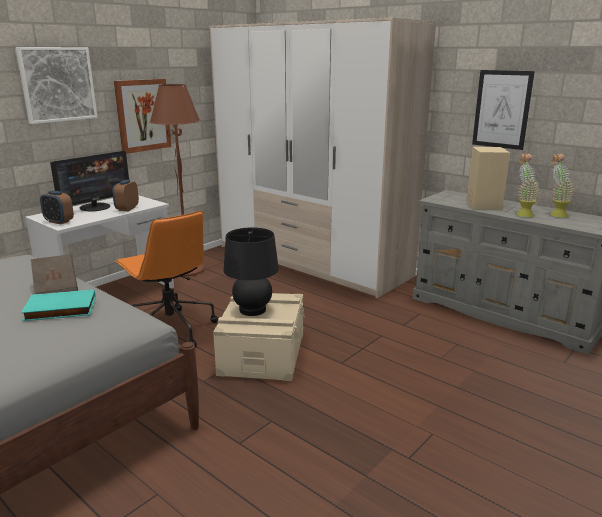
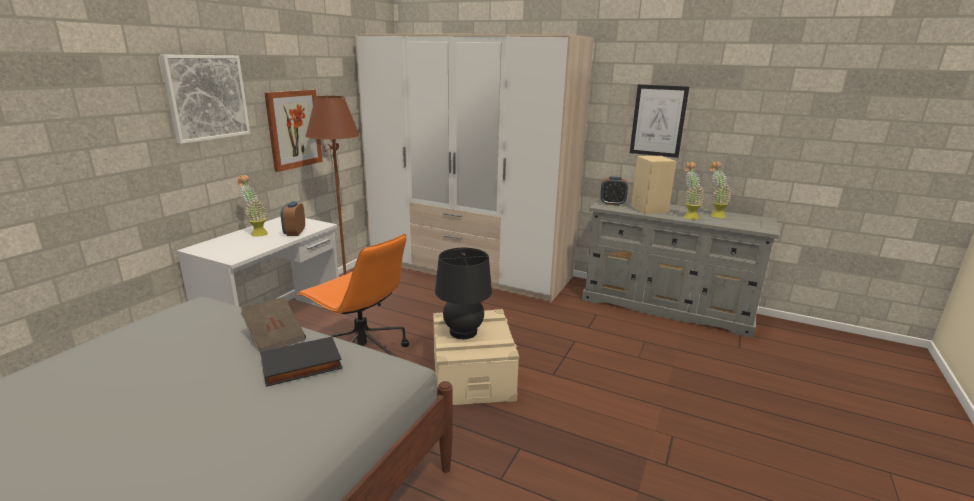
camera: 15 degrees left, 0 degrees up
(59, 221) = (225, 254): alarm clock -> alarm clock (612, 203)
(60, 310) = (301, 366): turquoise book -> black book
(95, 207) = (256, 233): monitor -> potted plant

